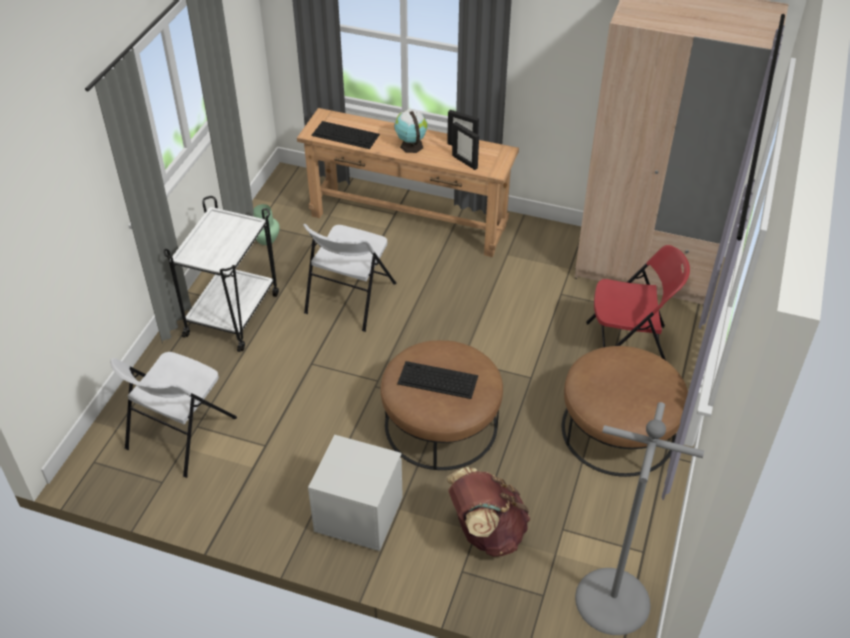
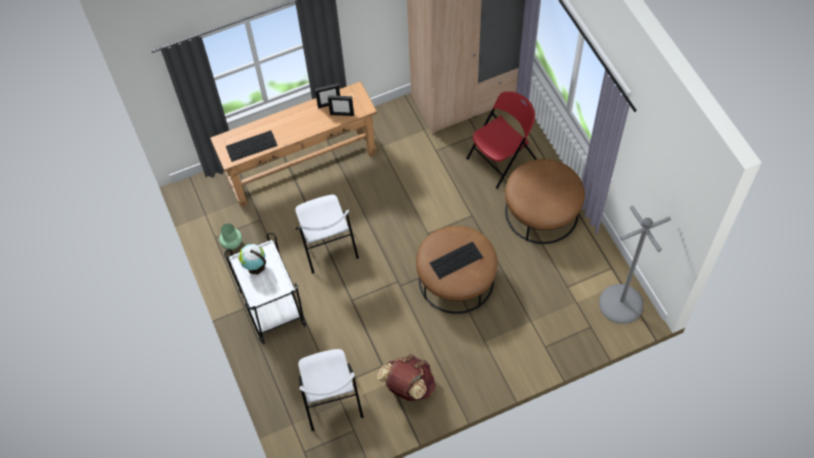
camera: 40 degrees left, 15 degrees up
(358, 517) = (470, 362): white nightstand -> none
(411, 145) = (298, 124): globe -> globe (254, 265)
(486, 532) = (536, 318): brown backpack -> brown backpack (408, 387)

